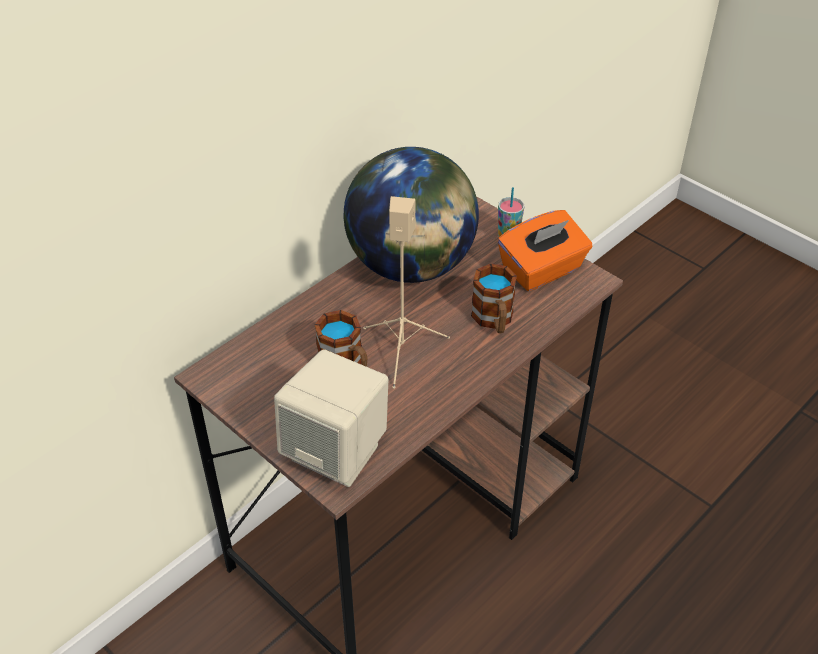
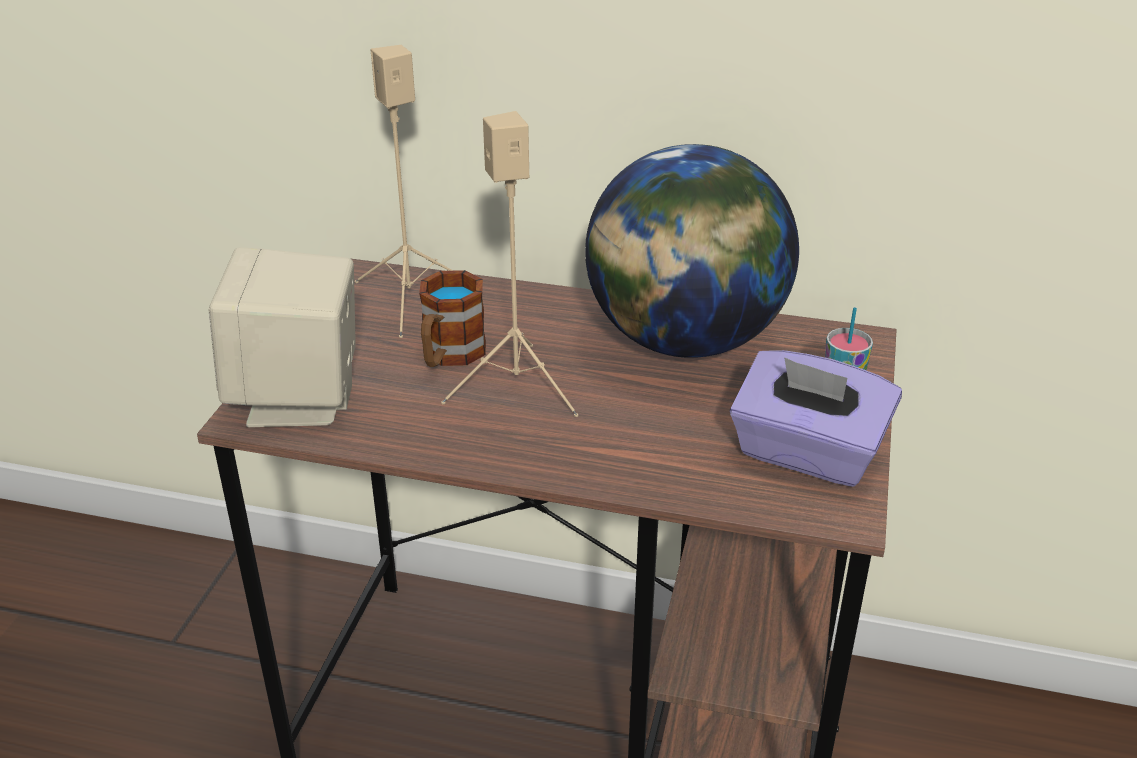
camera: 60 degrees right, 10 degrees down
(265, 362) = (410, 300): none -> beige speaker
(494, 320) = (650, 443): mug -> none
(542, 270) = (807, 454): orange tissue box -> purple tissue box

